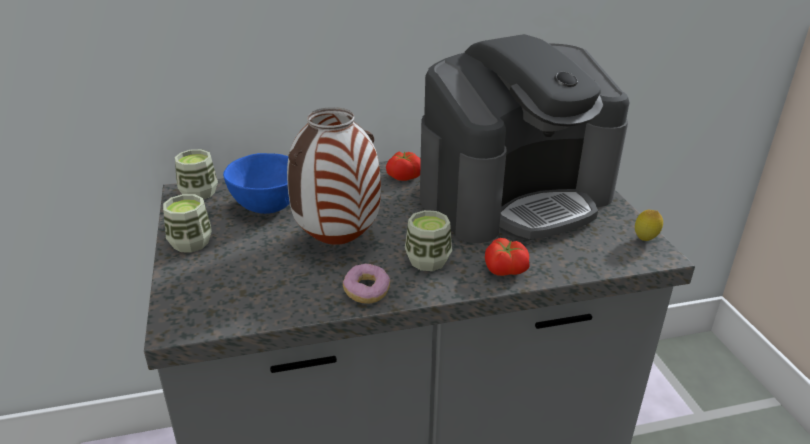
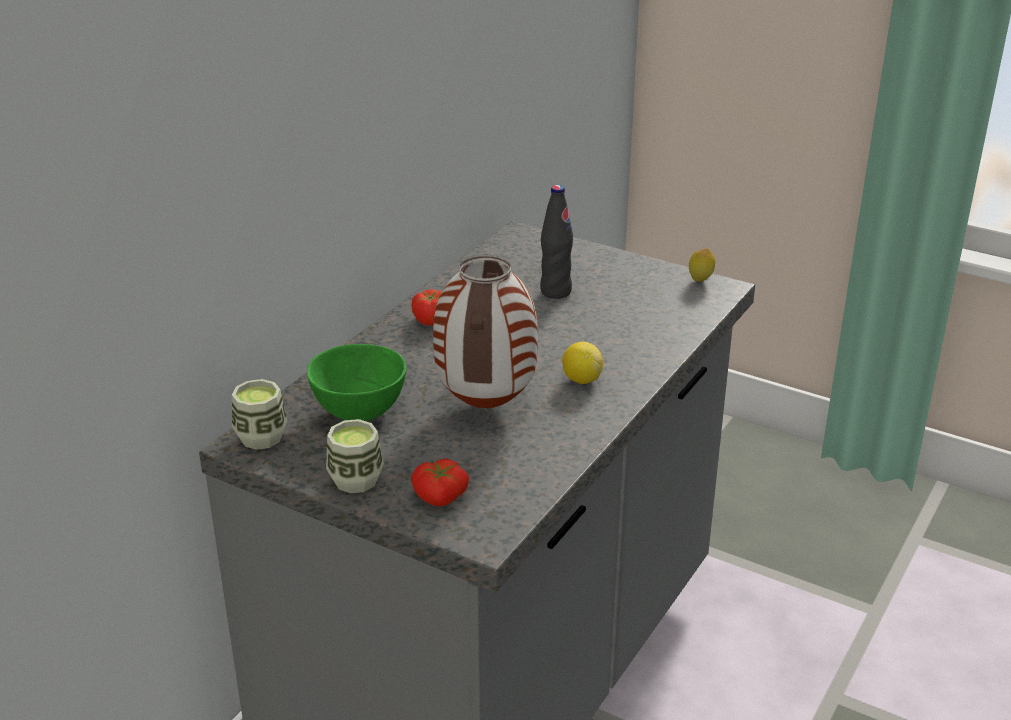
camera: 45 degrees left, 0 degrees up
(266, 206) = (358, 411): blue bowl -> green bowl
(366, 292) = (580, 428): donut -> none
(428, 260) = (581, 379): cup -> lemon
(504, 270) = (646, 356): tomato -> tomato (440, 498)
(515, 196) = (555, 291): coffee machine -> black bottle

